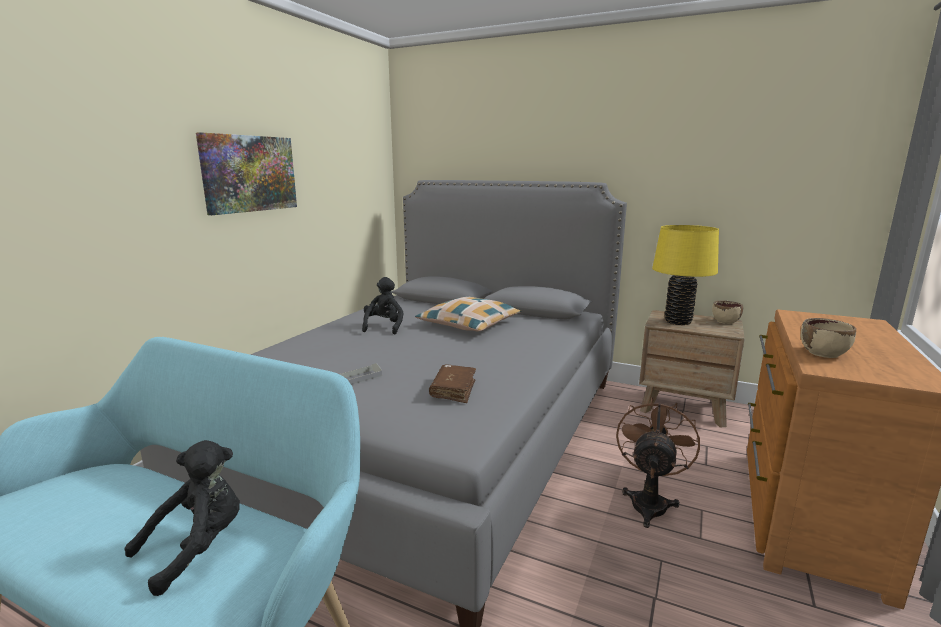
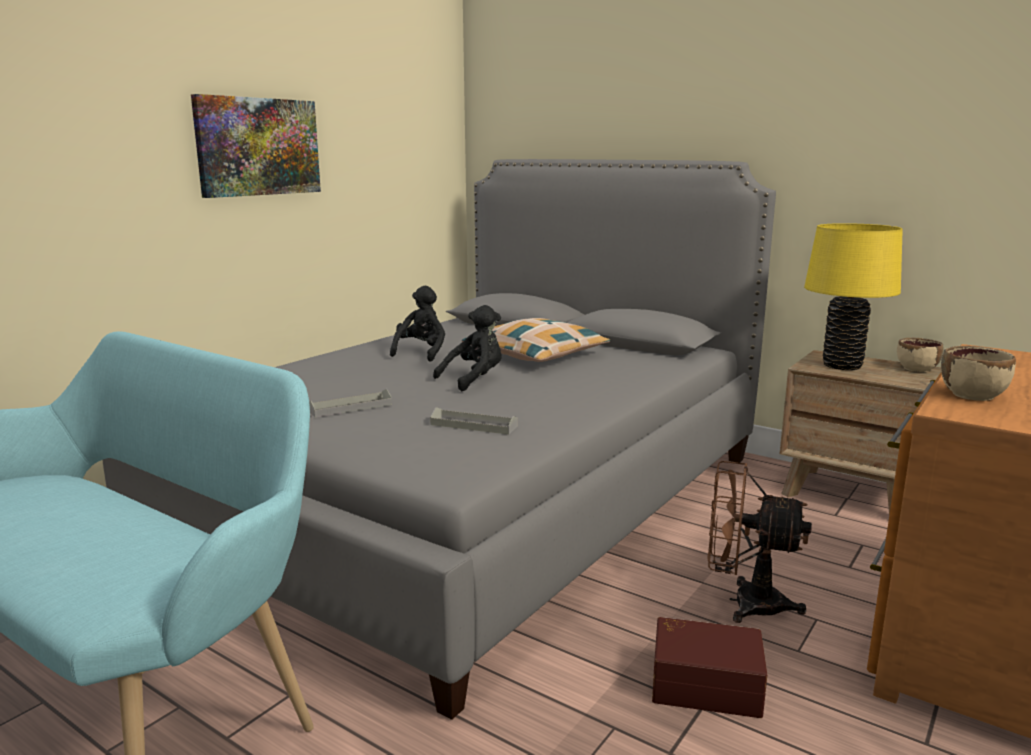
camera: 10 degrees right, 0 degrees up
(198, 547) = (123, 551): black plush toy -> black plush toy (474, 380)
(453, 390) = (474, 425): brown book -> grey tray
(649, 502) = (744, 603): brown fan -> brown fan turned 105 degrees counterclockwise
(649, 575) = (705, 683): none -> brown storage box

